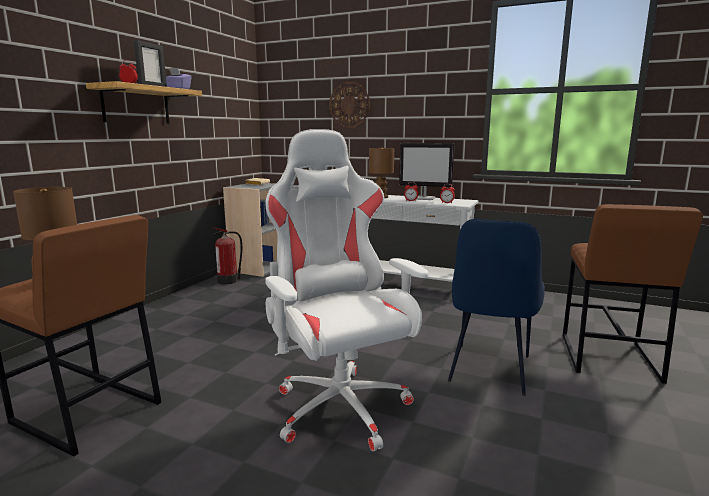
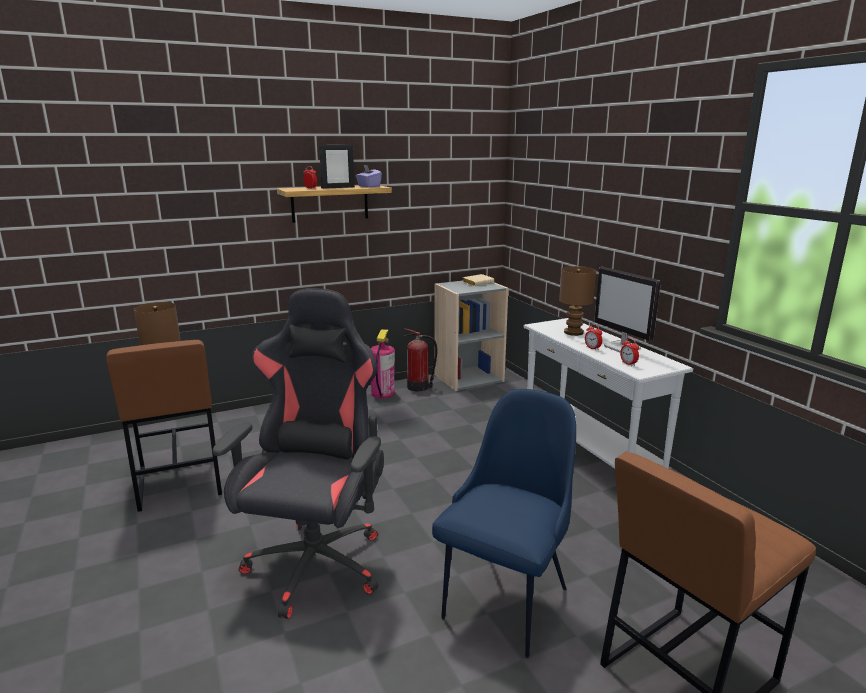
camera: 40 degrees right, 5 degrees up
(203, 291) = (382, 393): none -> fire extinguisher
(342, 409) = (315, 567): white office chair -> black office chair
(349, 105) = (582, 199): wall clock -> none
(490, 369) = (505, 602): blue chair -> blue chair turned 150 degrees clockwise

